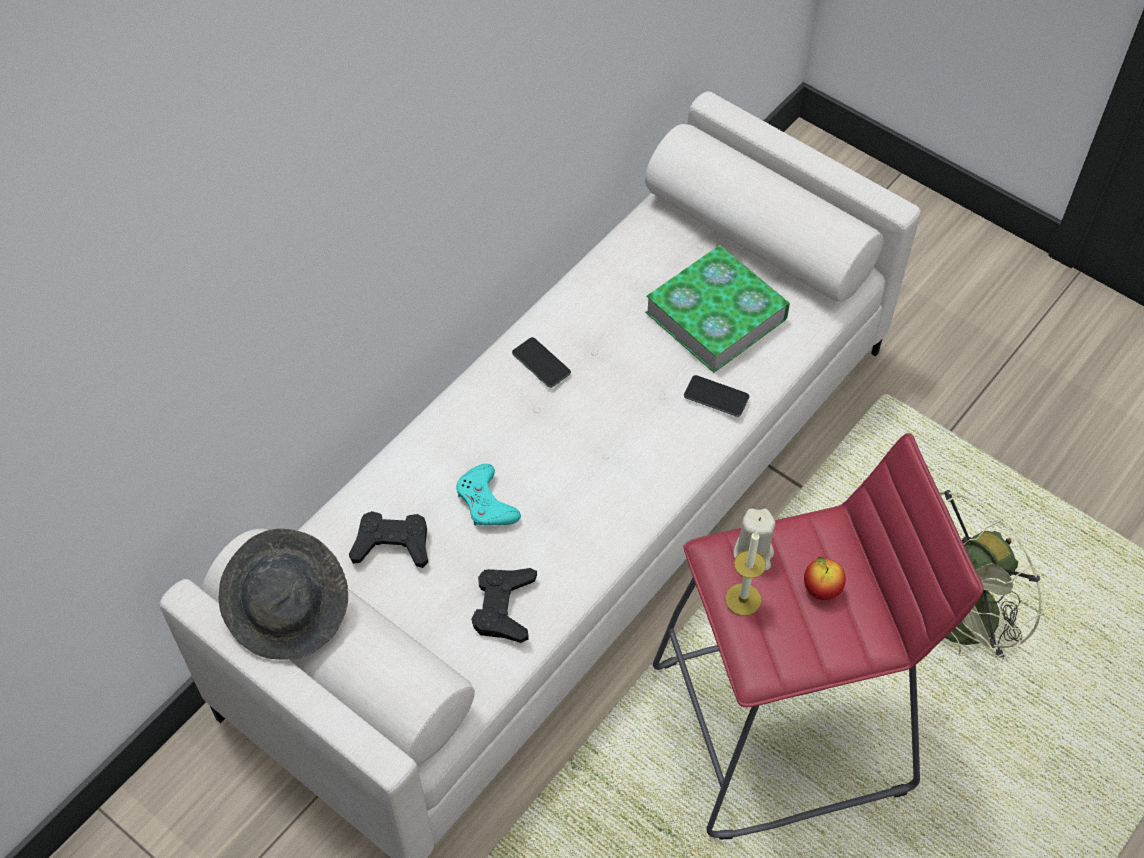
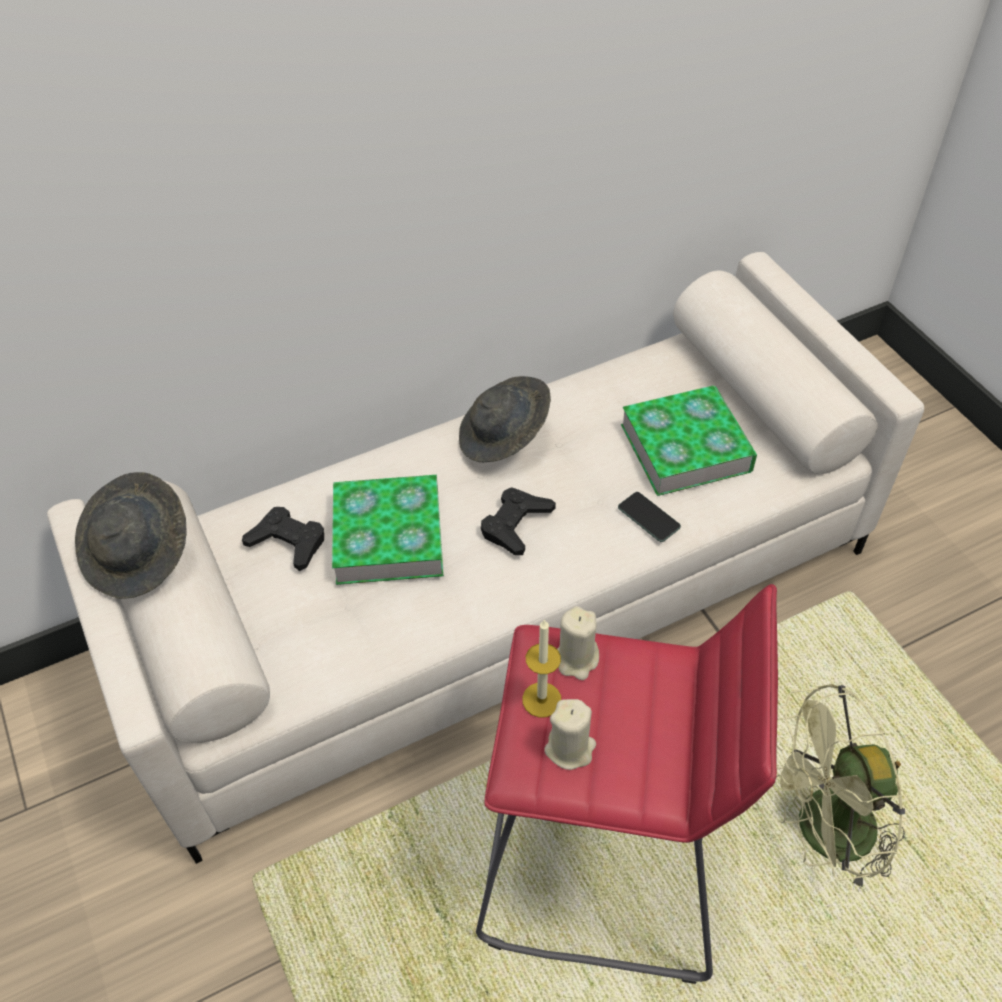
camera: 25 degrees right, 5 degrees down
(486, 502) = (388, 536): turquoise game controller -> book
(504, 607) = (351, 632): black game controller -> black game controller (515, 524)
(541, 363) = (504, 437): phone -> grey hat
(787, 630) = (570, 748): none -> beige candle
(821, 589) = (628, 720): apple -> none

